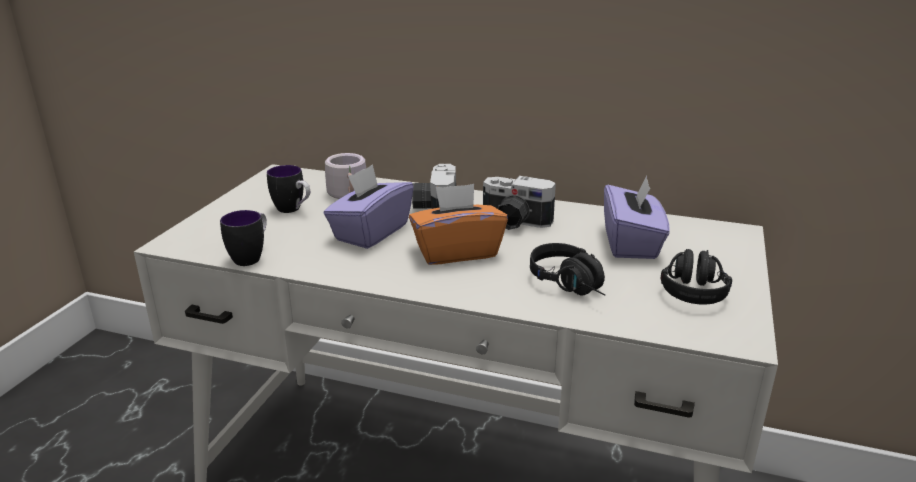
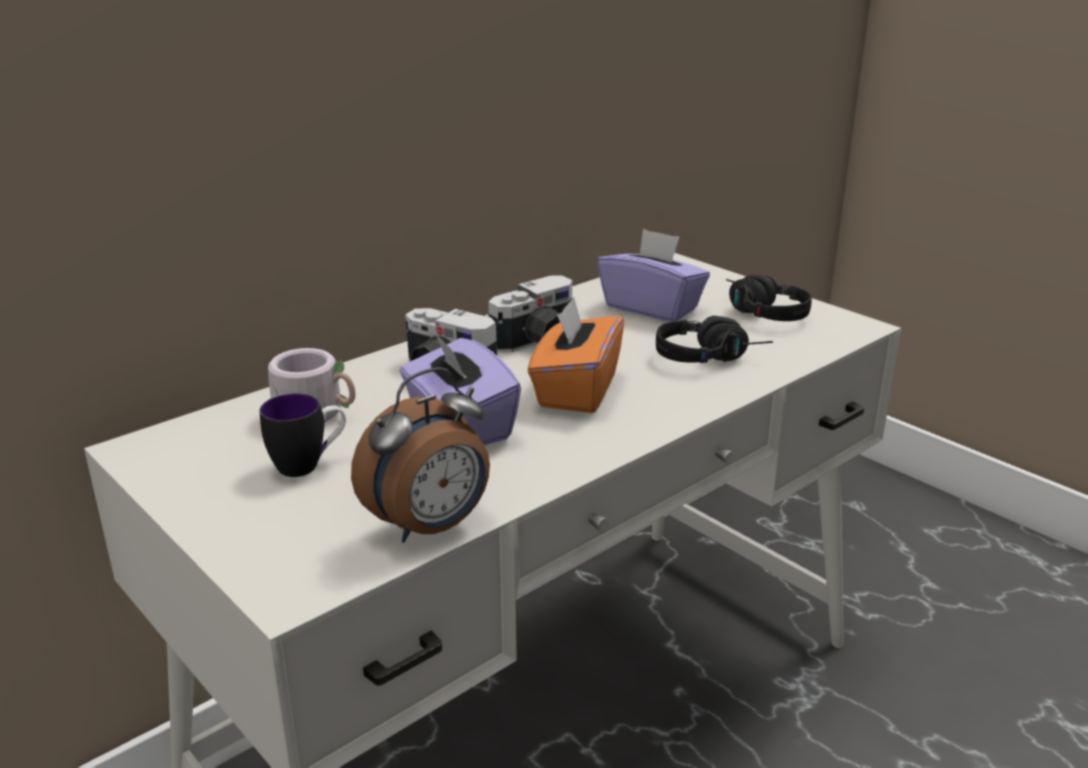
camera: 60 degrees left, 0 degrees up
(251, 257) = (431, 527): mug -> alarm clock

